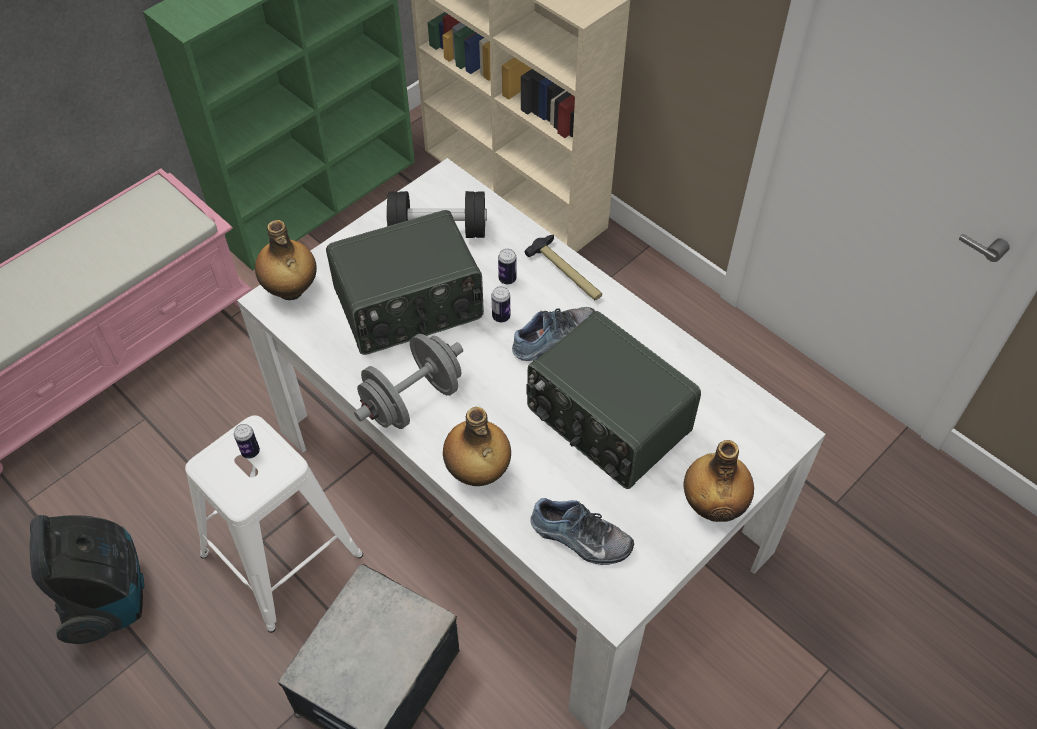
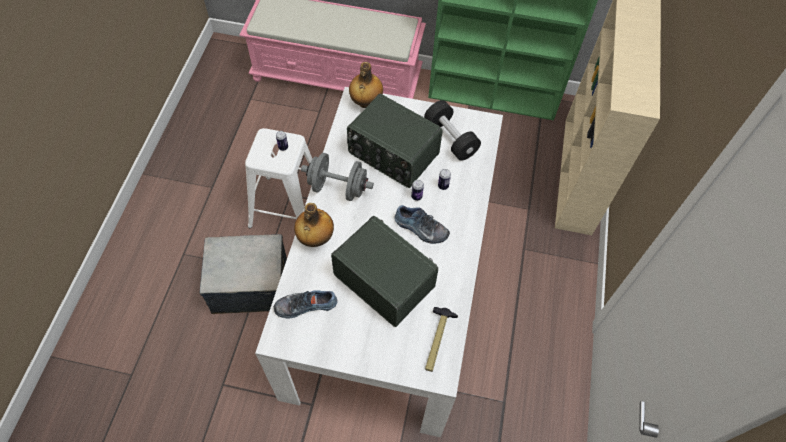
camera: 55 degrees right, 5 degrees up
(109, 597) = (227, 157): vacuum cleaner -> none
(566, 273) = (469, 210): hammer -> hammer (437, 340)
(580, 539) = (306, 304): shoe -> shoe turned 90 degrees clockwise
(606, 422) = (385, 280): radio -> radio turned 120 degrees clockwise
(713, 505) = (367, 359): bottle -> none

